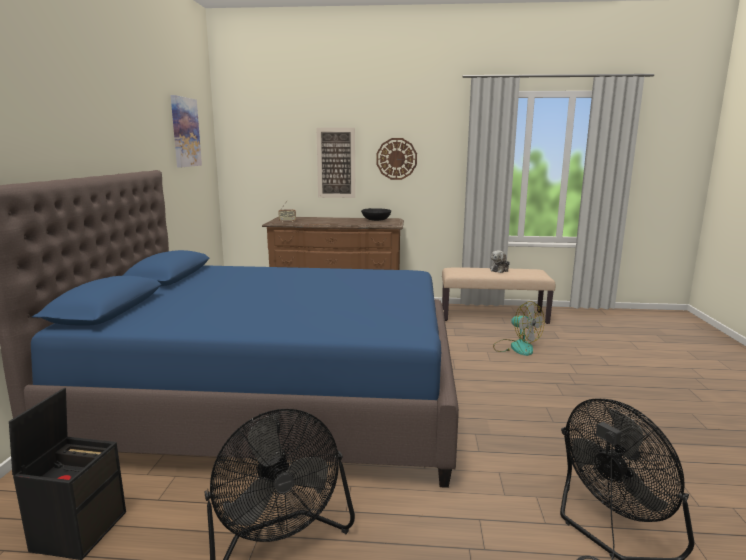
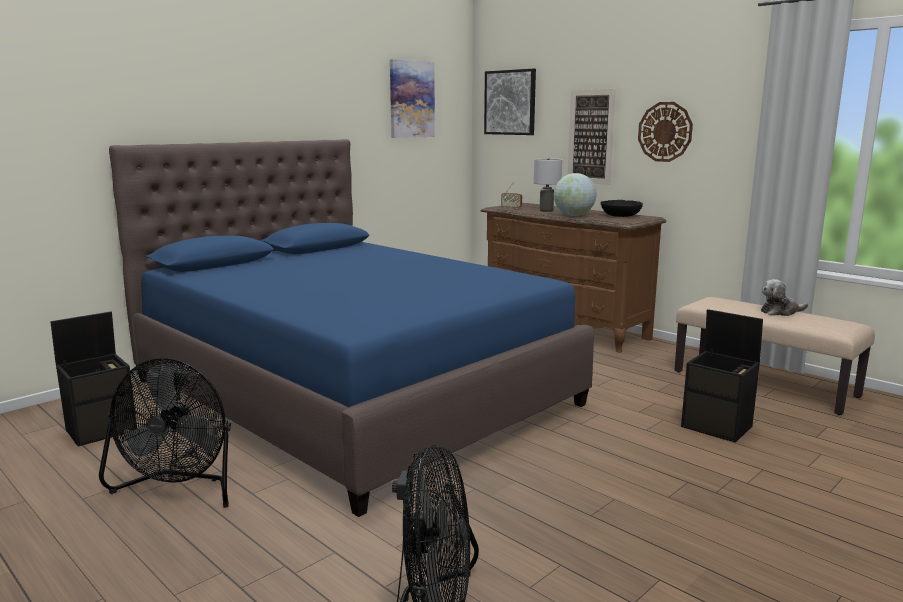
camera: 40 degrees right, 0 degrees up
(257, 136) = (510, 102): none -> picture
(318, 221) = (545, 211): none -> white table lamp
(348, 223) = (574, 215): none -> globe
(516, 347) = (718, 427): fan -> black storage box

